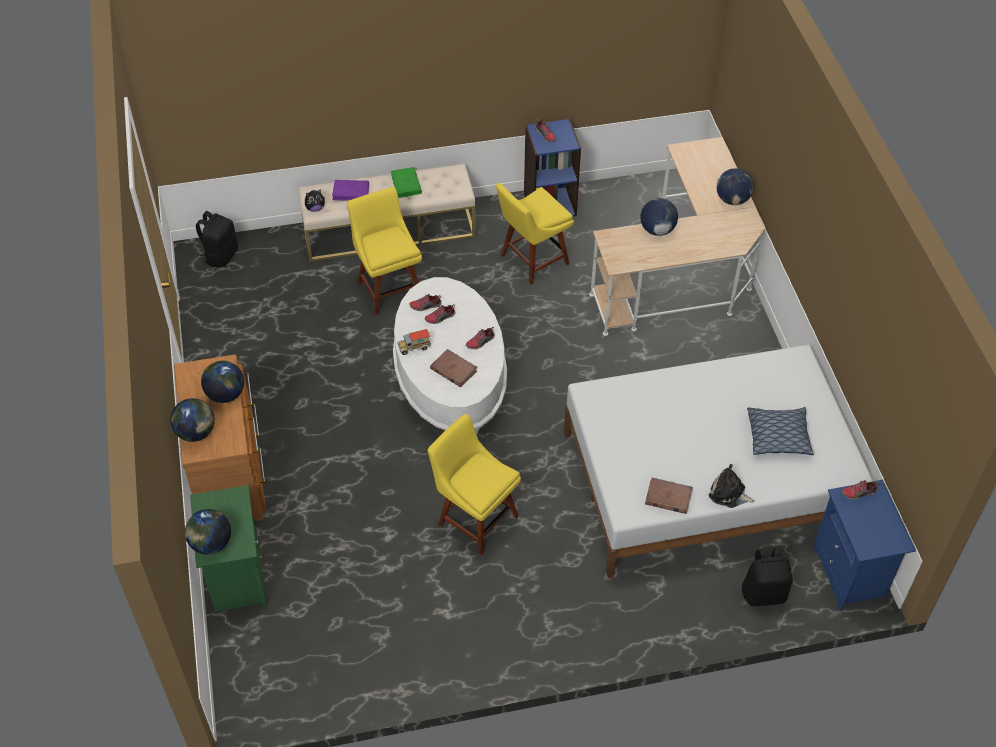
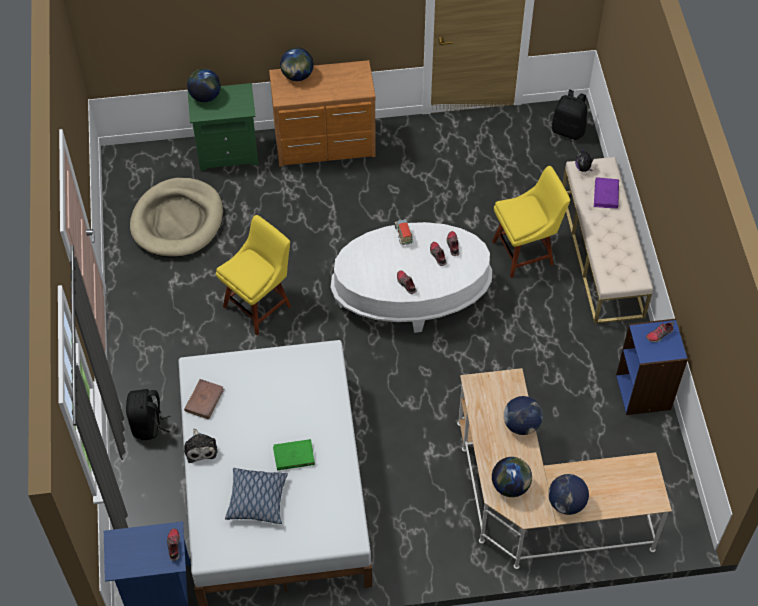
camera: 95 degrees right, 5 degrees up
(225, 394) = (333, 91): globe -> globe (510, 486)
(351, 622) = (177, 221): none -> beige dog bed
(406, 184) = (617, 237): green book -> green book (293, 456)
(453, 370) = (375, 262): brown book -> none
(532, 261) = (560, 369): yellow chair -> none
(729, 493) = (200, 448): plush toy -> plush toy turned 135 degrees clockwise
(763, 593) = (149, 512): black backpack -> black backpack (148, 425)

